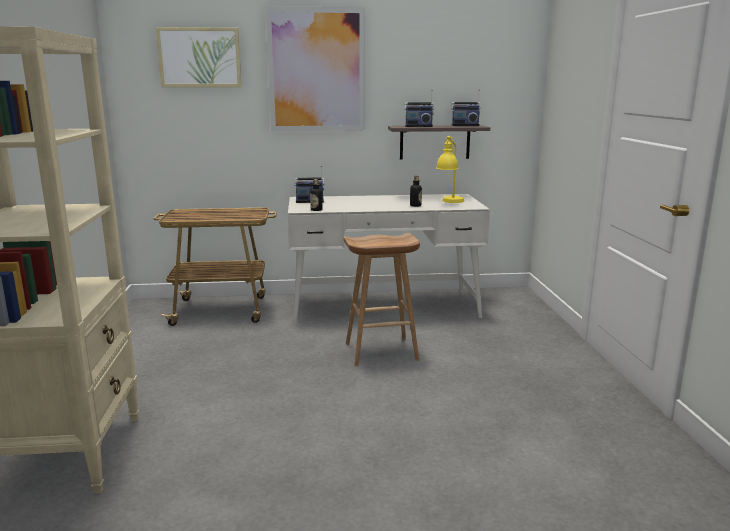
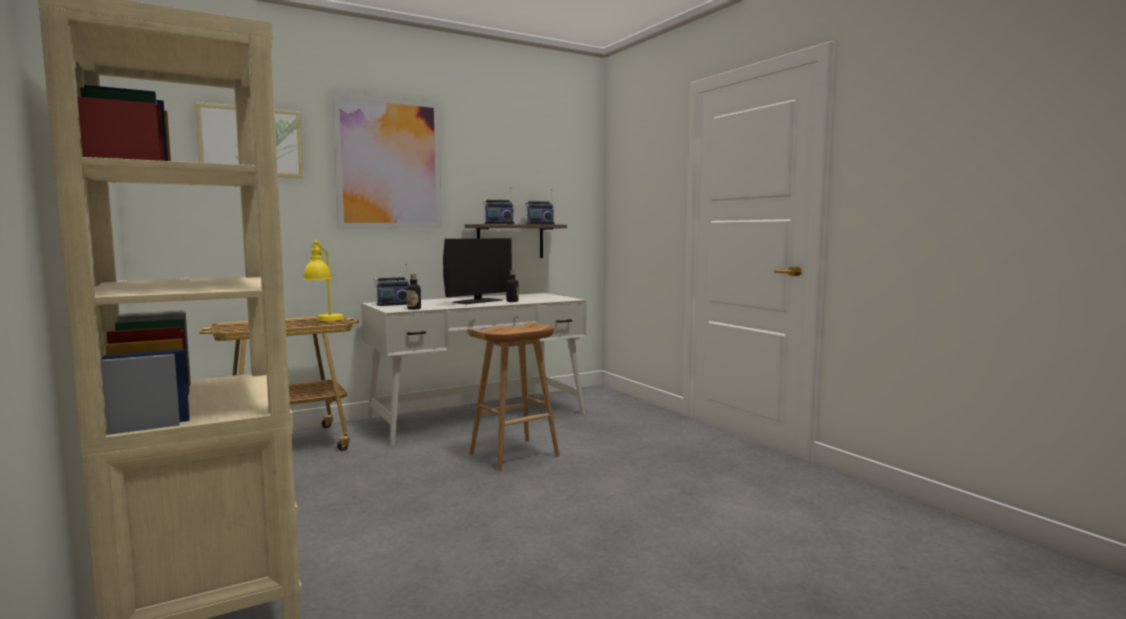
camera: 25 degrees left, 10 degrees down
(385, 203) = (478, 301): none -> monitor
(449, 202) = (540, 298): yellow table lamp -> yellow table lamp (325, 320)

